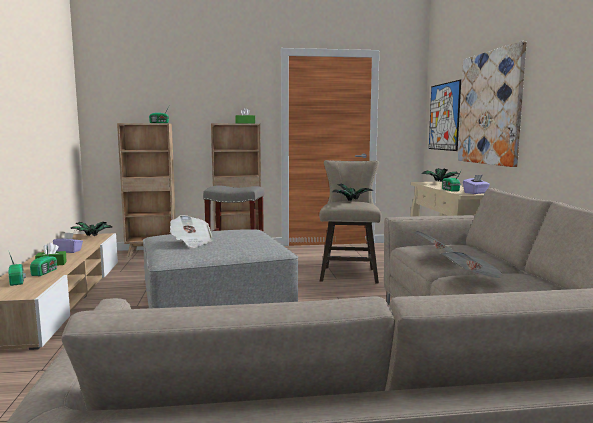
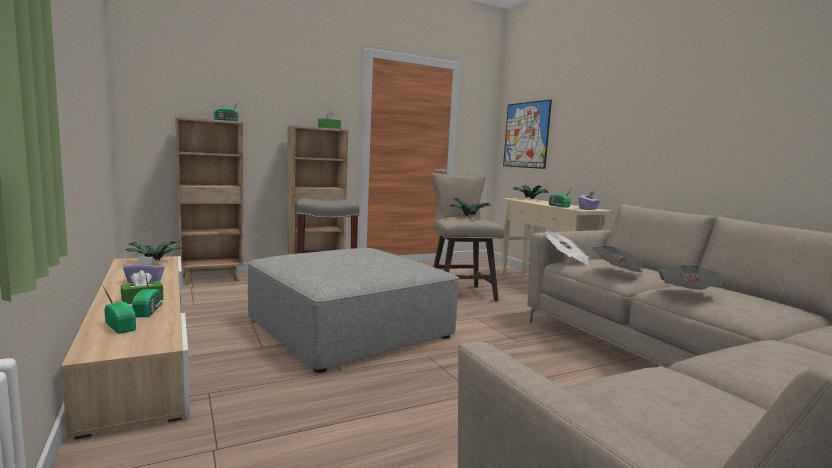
camera: 20 degrees left, 0 degrees up
(191, 242) = (330, 265): newspaper -> newspaper (567, 260)
(490, 108) = (592, 128): picture -> none

